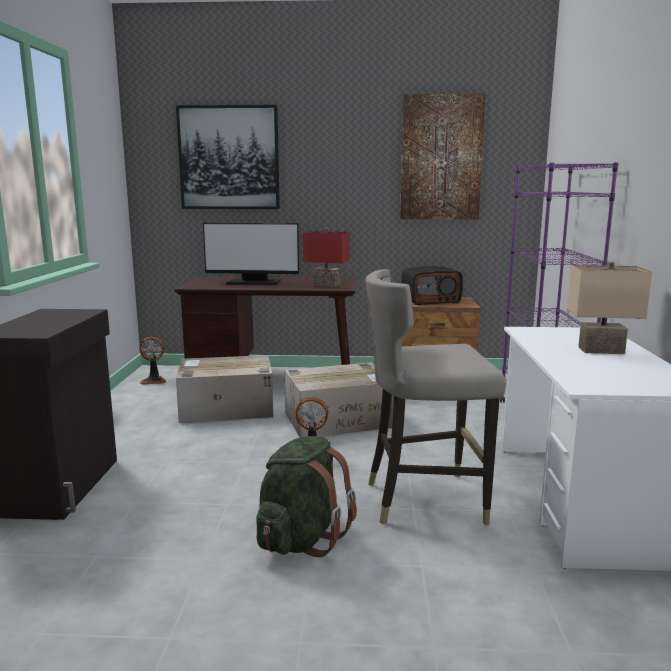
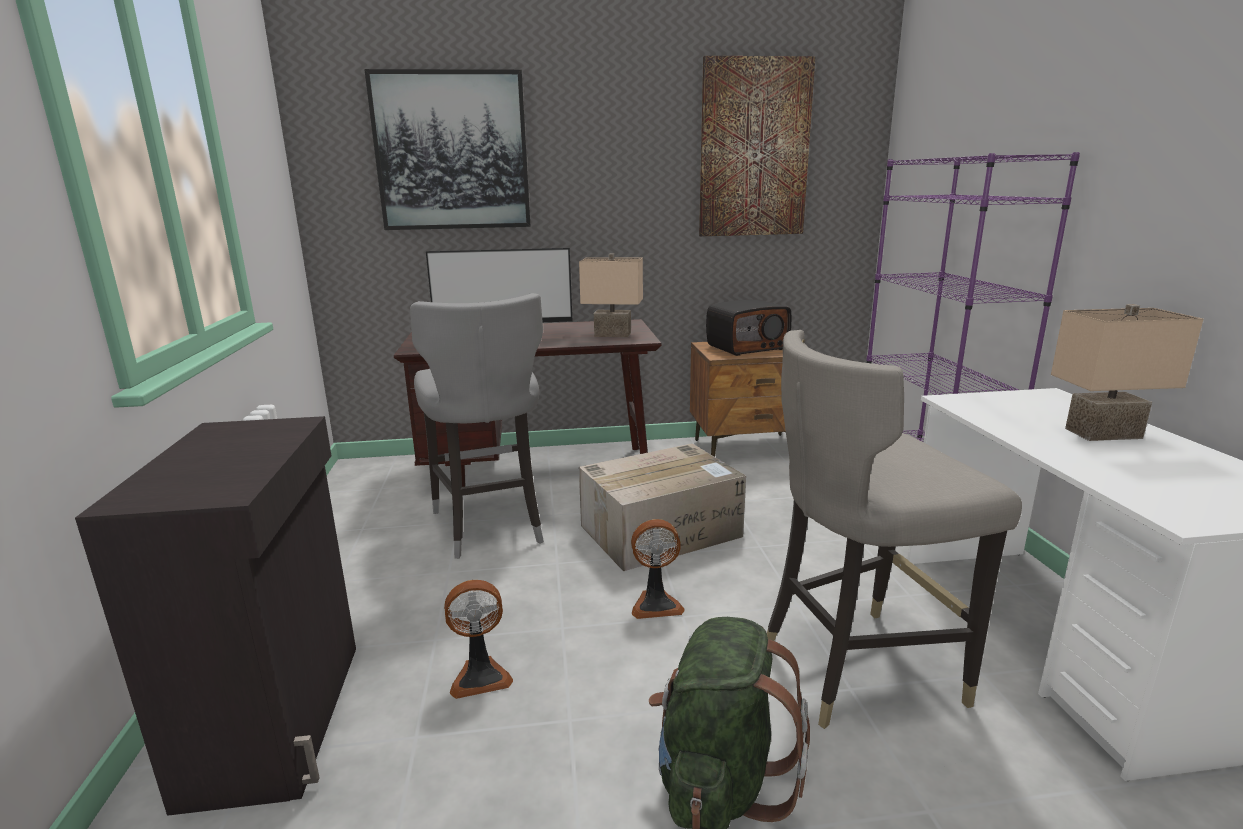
camera: 10 degrees left, 5 degrees up
(154, 380) = (365, 485): fan -> fan (480, 676)
(225, 408) = (490, 526): cardboard box -> grey stool
(325, 285) = (612, 335): red table lamp -> beige table lamp

